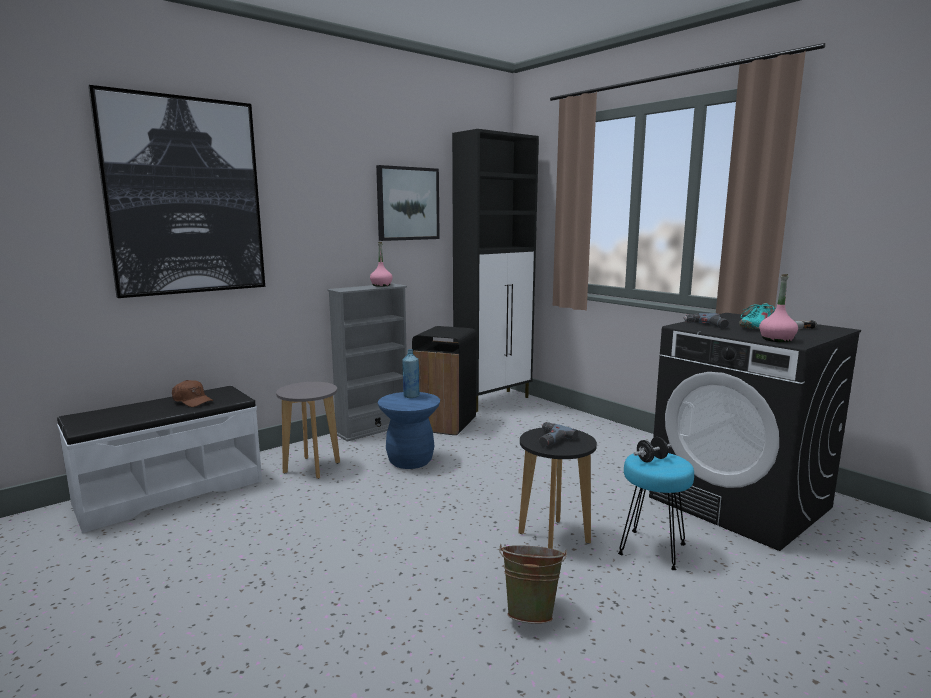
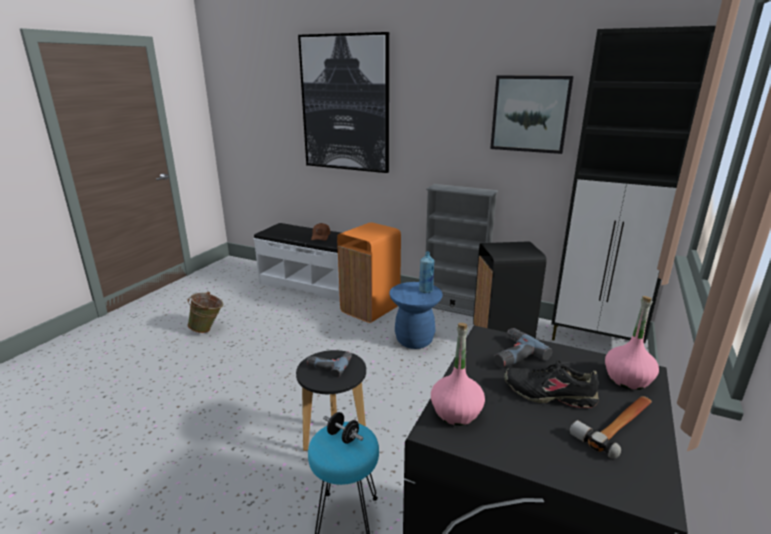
camera: 65 degrees right, 10 degrees up
(312, 467) = (371, 309): grey stool -> orange trash can
(381, 285) = (475, 190): pink bottle -> pink bottle (627, 379)
(531, 613) = (227, 457): green bucket -> green bucket (208, 329)
(755, 327) = (549, 394): turquoise shoe -> black shoe

